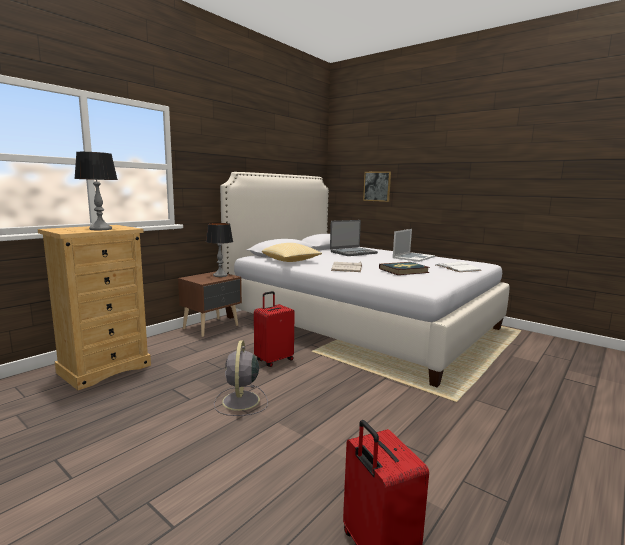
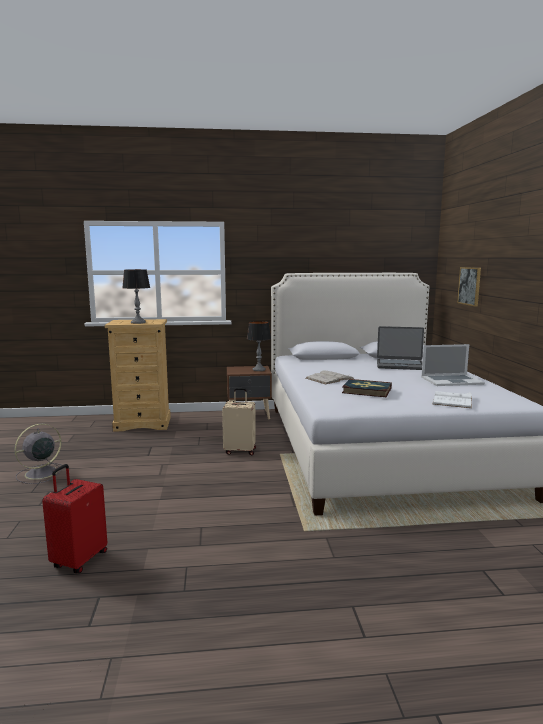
camera: 45 degrees right, 0 degrees up
(240, 401) = (168, 467): grey fan -> grey fan (40, 473)
(273, 360) = (240, 451): red suitcase -> beige suitcase
(291, 261) = (305, 365): pillow -> none

